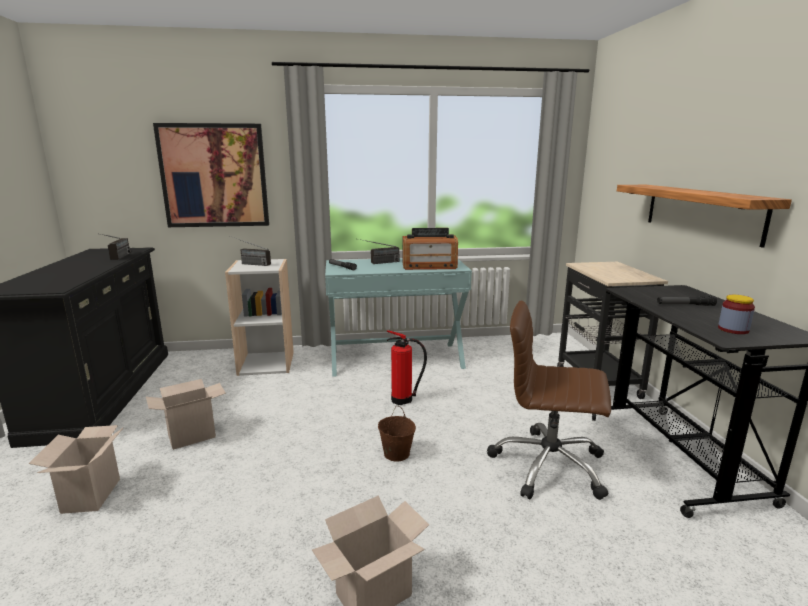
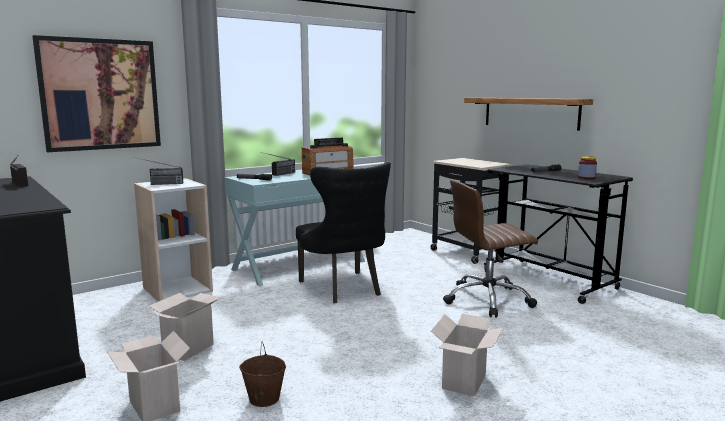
camera: 30 degrees left, 5 degrees down
(396, 453) = (382, 317): brown bucket -> brown bucket (263, 399)
(404, 400) = (344, 288): fire extinguisher -> black chair

